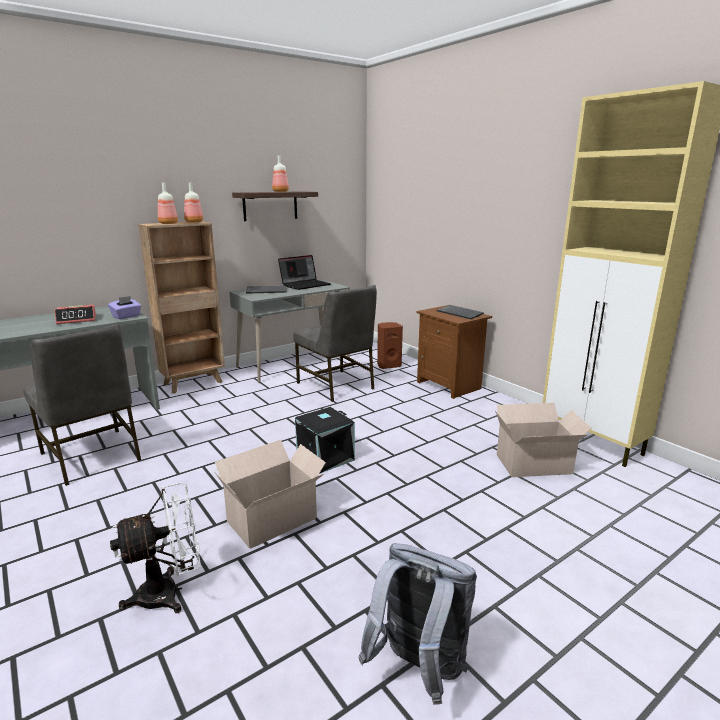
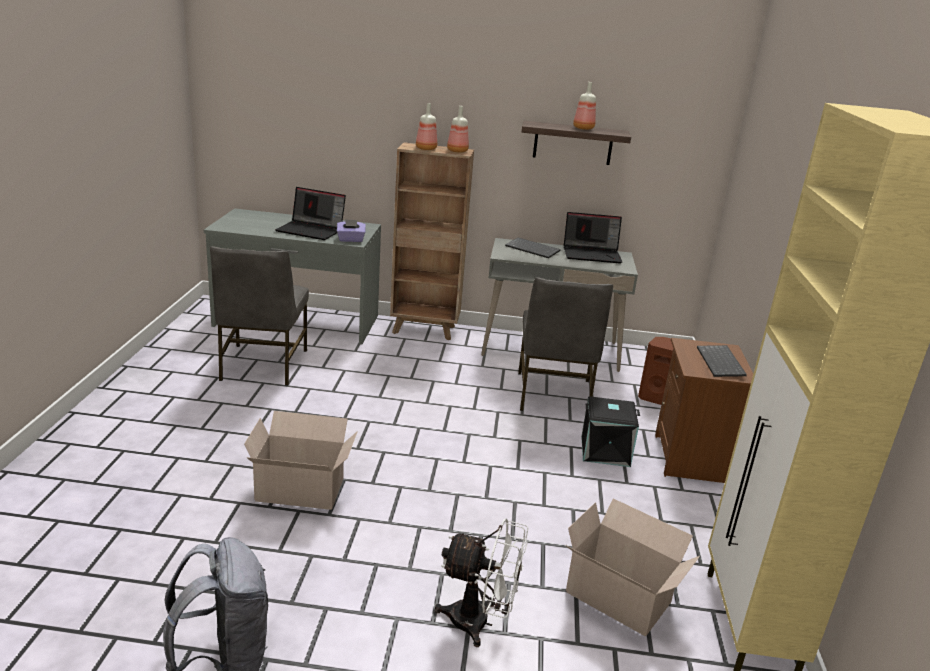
camera: 40 degrees right, 5 degrees up
(77, 319) = (311, 230): alarm clock -> laptop
(169, 592) = (172, 497): white fan -> white fan (480, 622)
(325, 458) = (420, 464): black storage box -> black storage box (605, 451)

